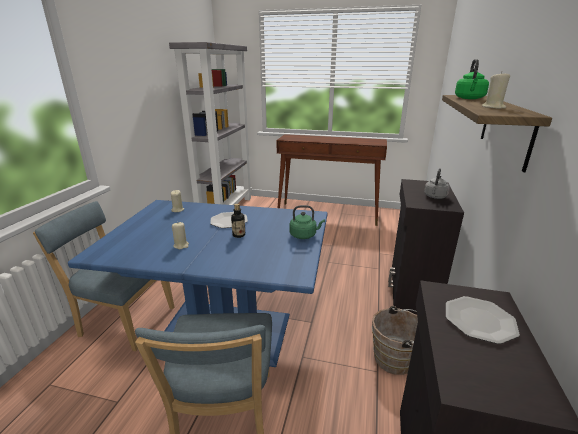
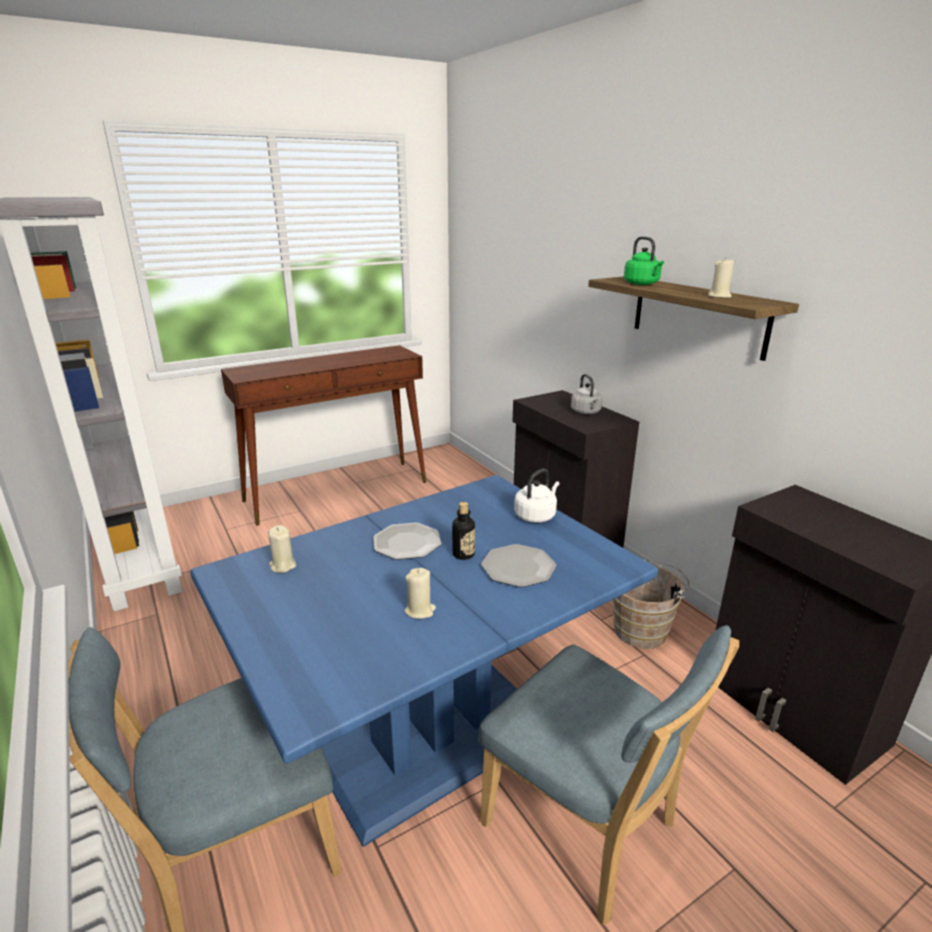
camera: 45 degrees left, 0 degrees up
(304, 235) = (536, 515): green kettle -> white kettle
(479, 320) = (824, 517): plate -> plate (518, 567)

